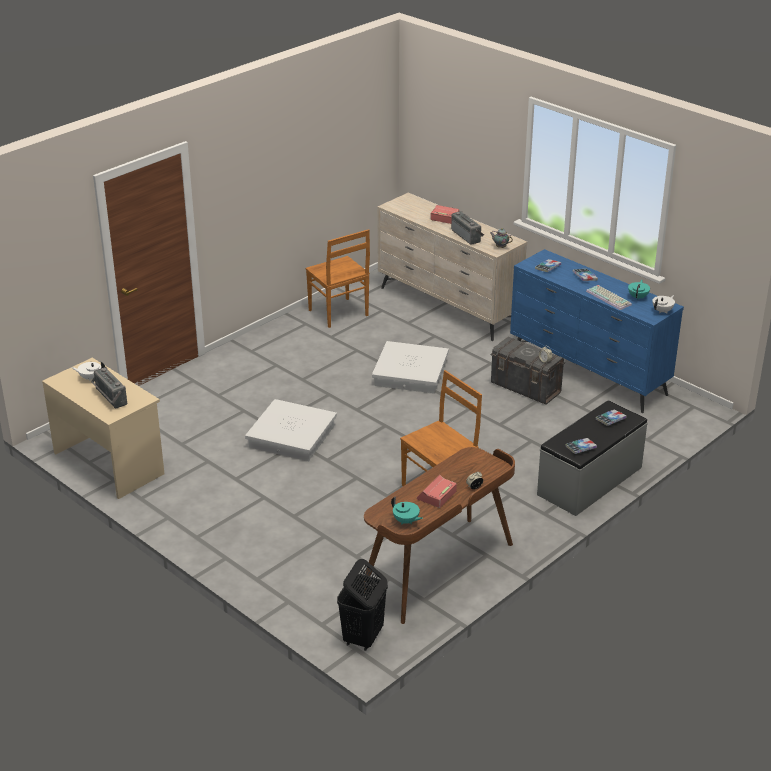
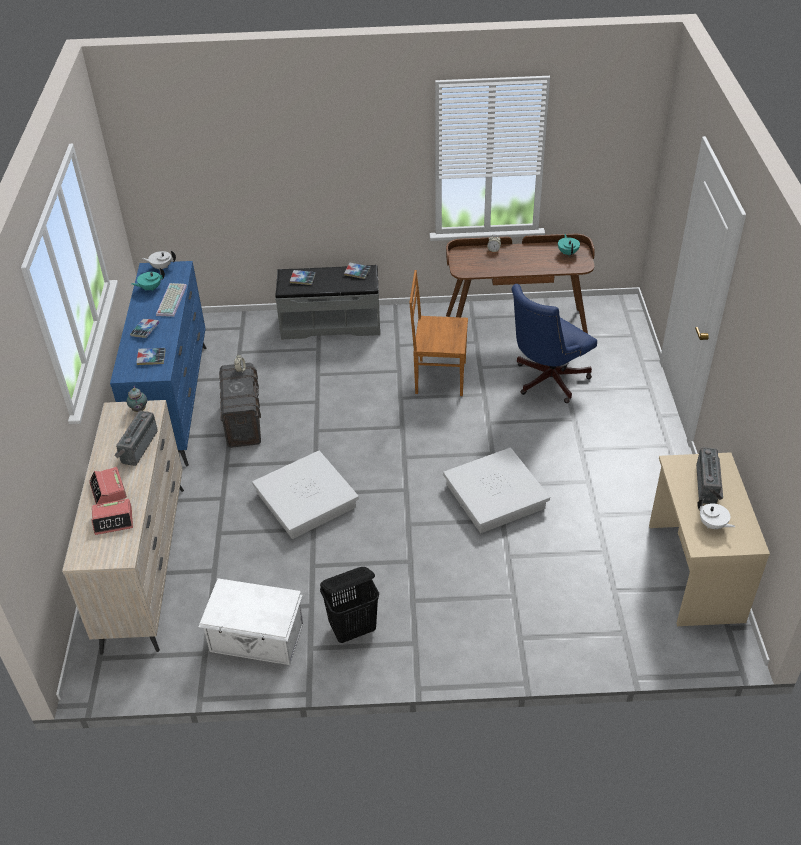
camera: 135 degrees left, 10 degrees up
(339, 313) = (257, 638): brown chair -> white storage box
(350, 534) = (546, 381): none -> blue office chair
(363, 637) = (614, 314): black laundry basket -> black laundry basket (353, 629)
(436, 495) = (526, 257): alarm clock -> alarm clock (113, 520)

